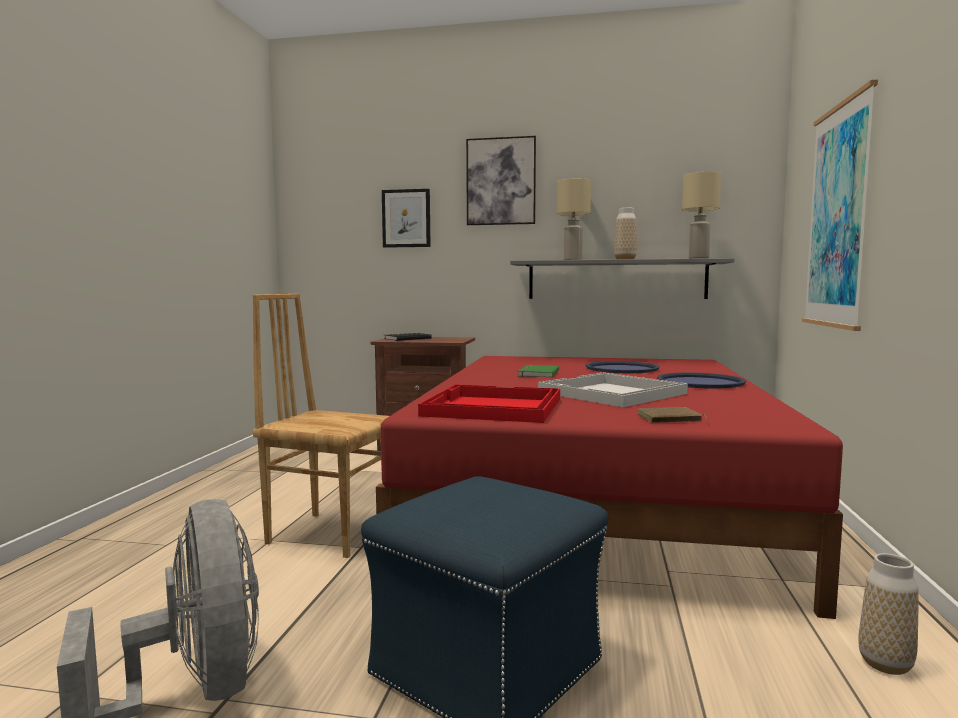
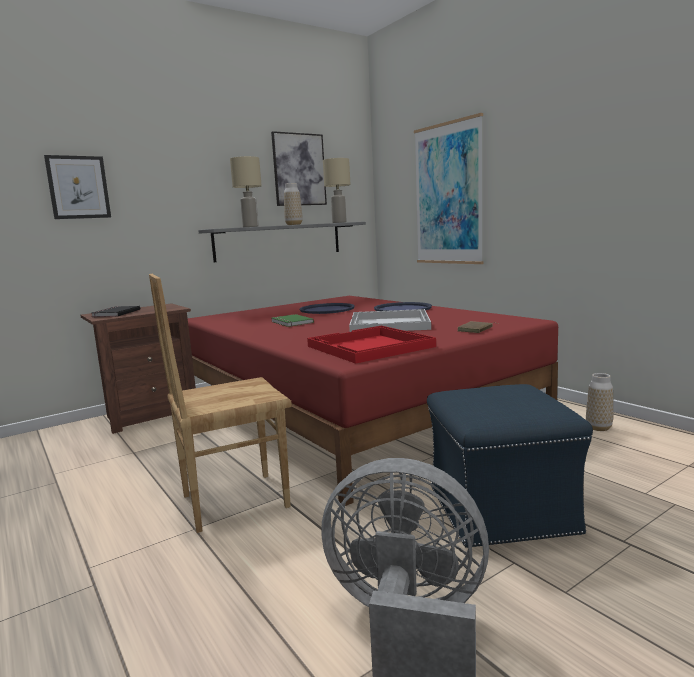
camera: 45 degrees left, 5 degrees up
(501, 181) = (175, 154): picture -> picture (299, 169)

